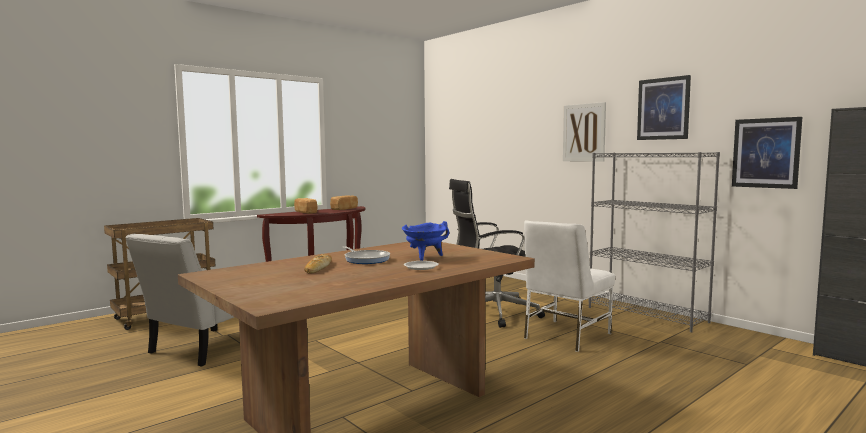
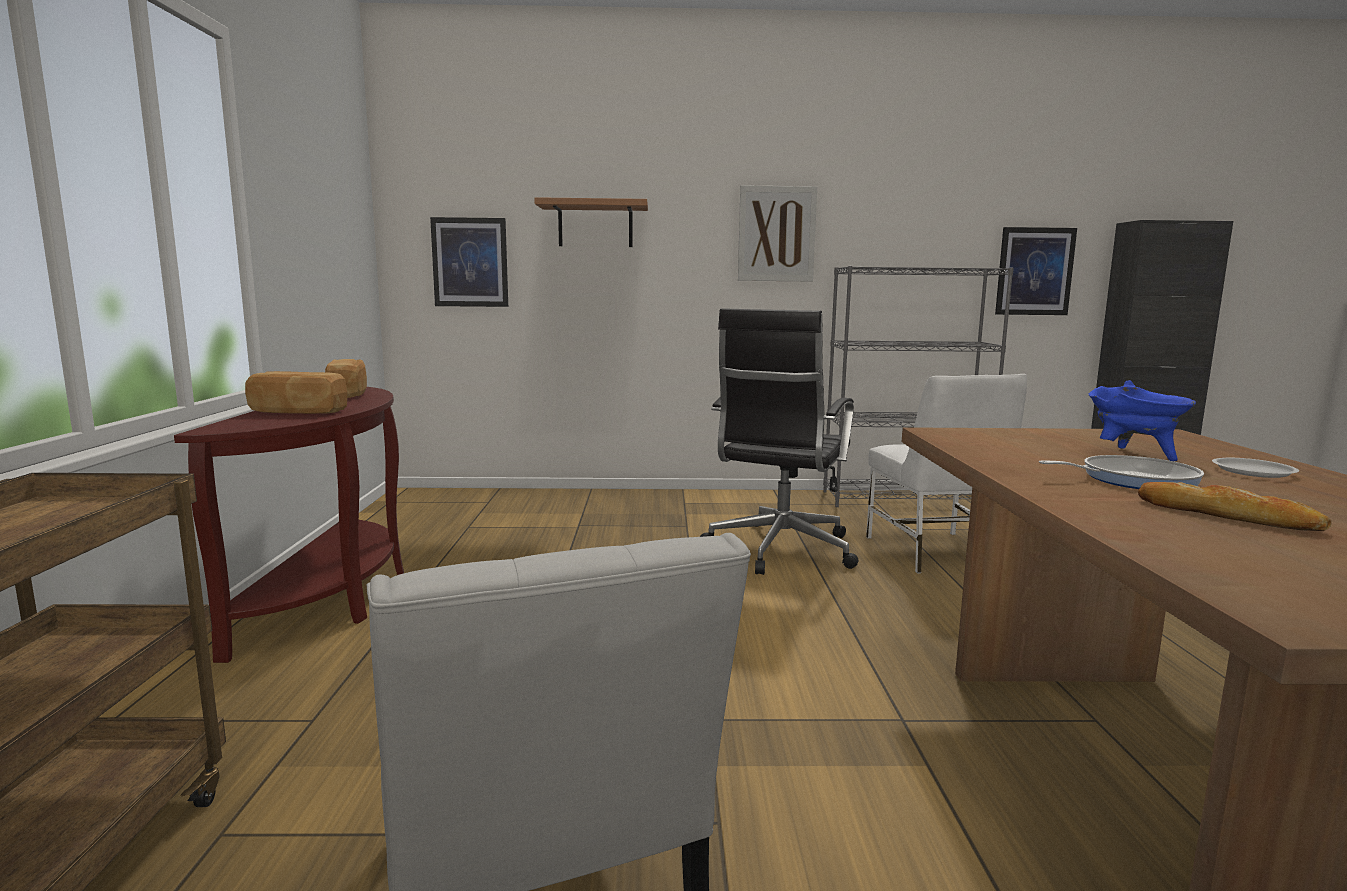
camera: 50 degrees left, 5 degrees up
(500, 132) = (595, 225): none -> shelf
(663, 109) = (907, 205): picture -> picture (470, 262)

